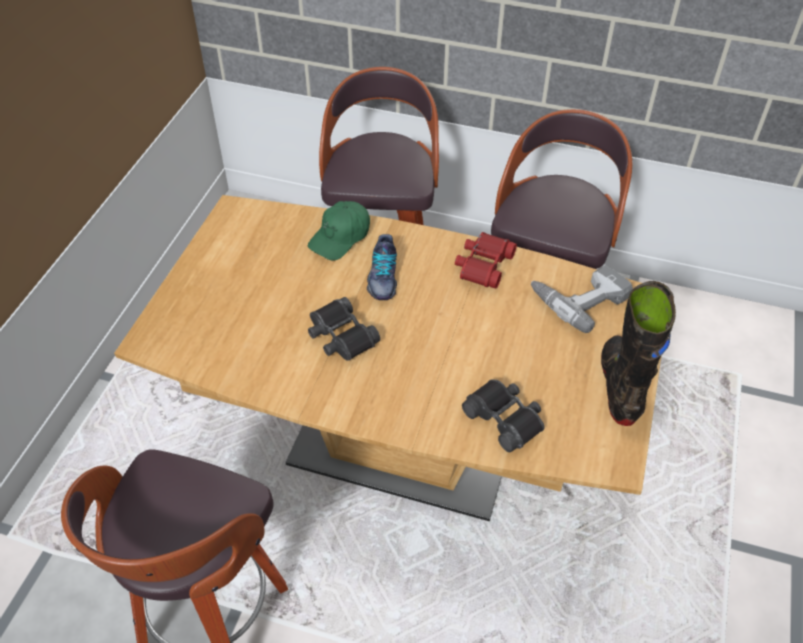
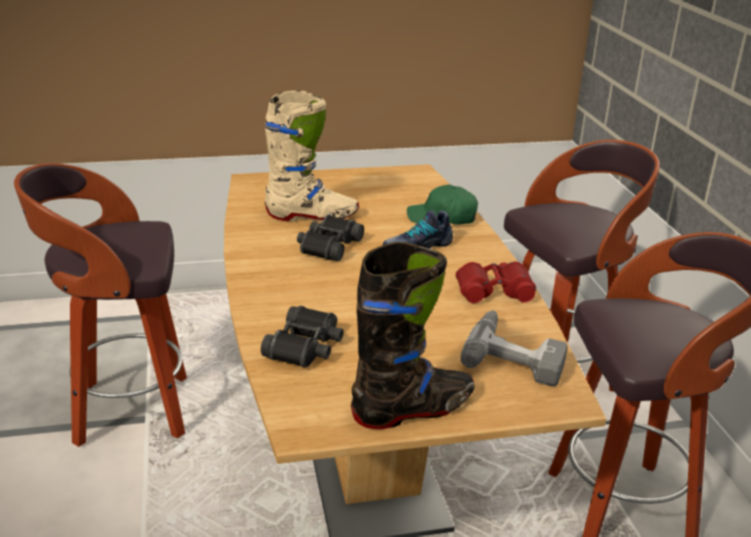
camera: 60 degrees right, 20 degrees down
(271, 325) = (312, 216): none -> beige boot

